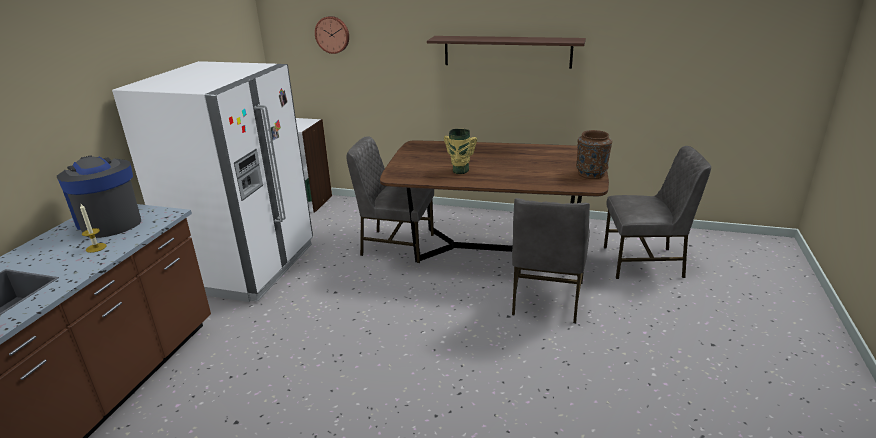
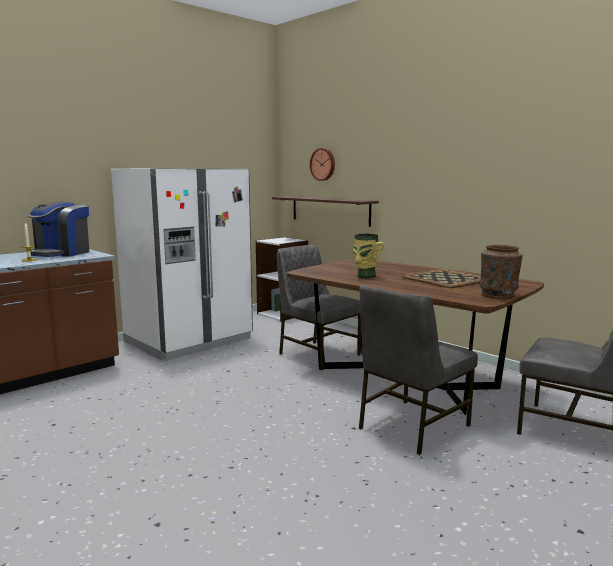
camera: 30 degrees right, 15 degrees down
(109, 221) = (61, 253): coffee machine -> coffee machine turned 150 degrees counterclockwise
(507, 51) = (463, 177): shelf -> shelf (330, 210)
(527, 159) = (446, 279): none -> tray

